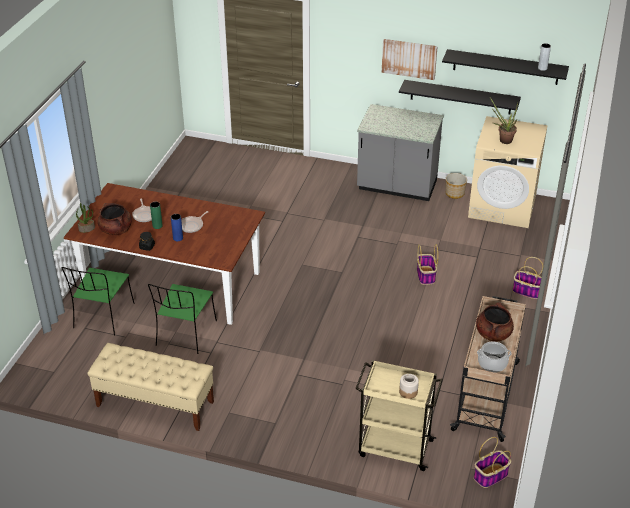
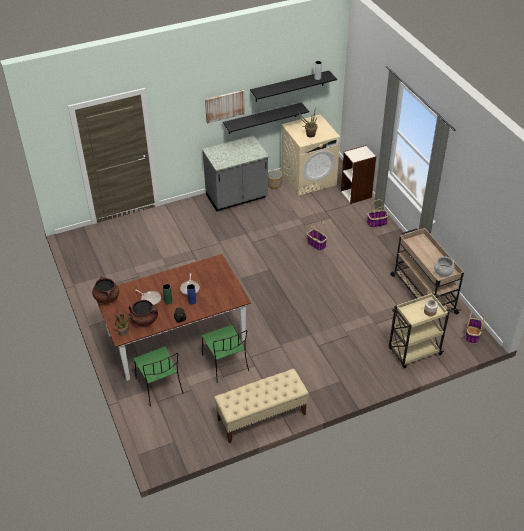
camera: 40 degrees left, 5 degrees up
(493, 334) = (424, 254): brown cooking pot -> brown cooking pot (106, 298)
(540, 249) = (356, 194): none -> bookcase

